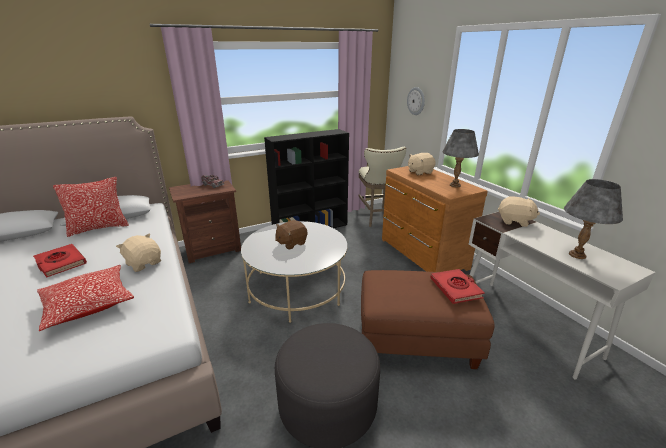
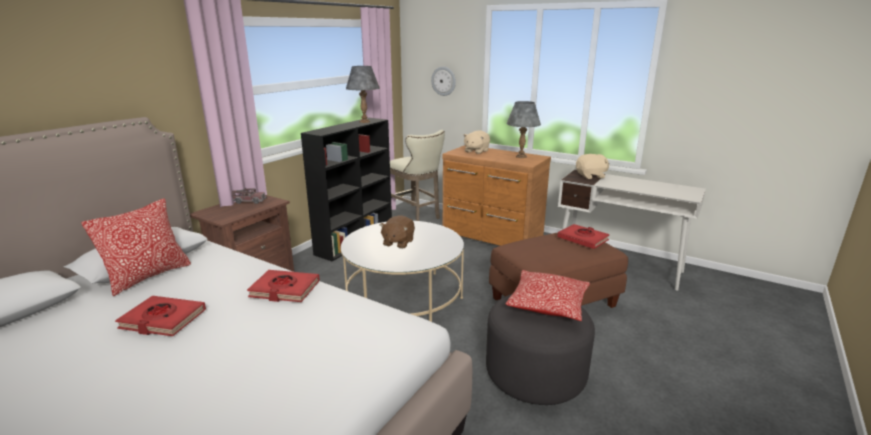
camera: 30 degrees left, 5 degrees down
(89, 304) = (282, 339): pillow -> pillow (547, 305)
(144, 263) = (284, 290): beige plush toy -> red book
(577, 255) = (655, 188): grey table lamp -> grey table lamp (364, 121)

